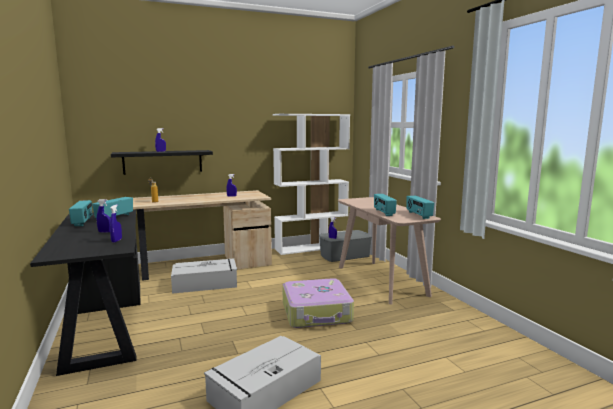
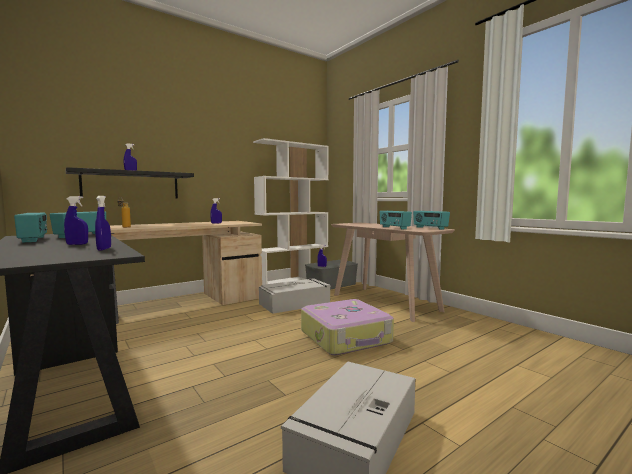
camera: 15 degrees left, 5 degrees down
(206, 283) = (196, 321): grey storage box -> grey storage box (295, 303)

